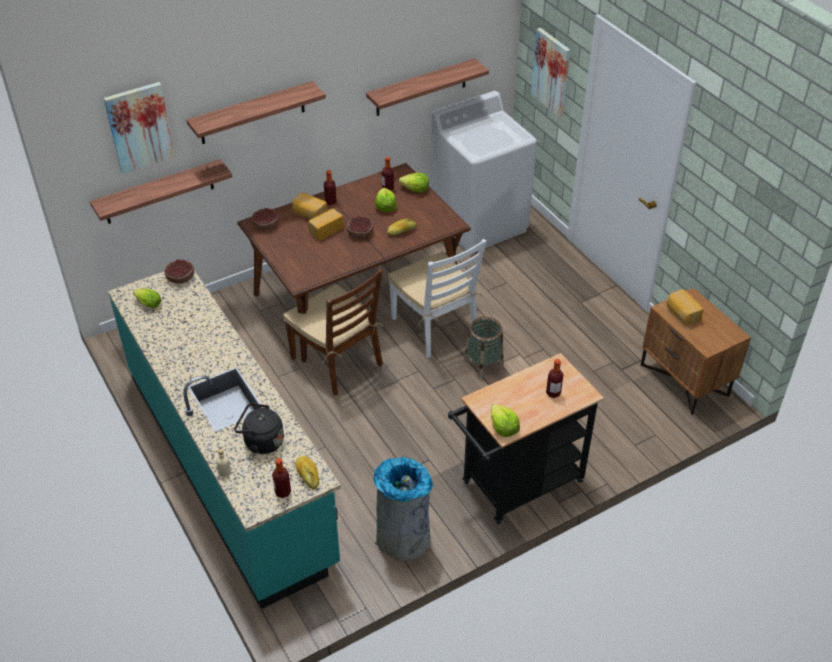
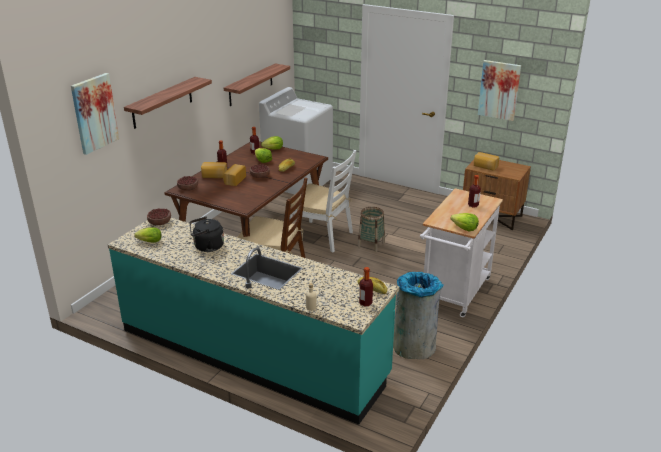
camera: 30 degrees left, 15 degrees down
(159, 192) = (108, 173): shelf -> none
(261, 442) = (319, 283): black kettle -> black kettle (207, 247)
(516, 486) = (454, 295): black cart -> white cart
(551, 72) = (328, 61): picture -> picture (499, 90)

